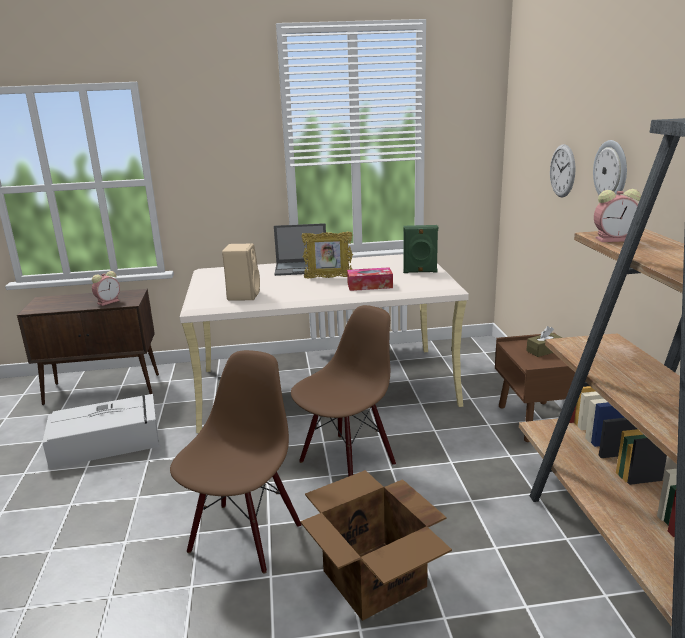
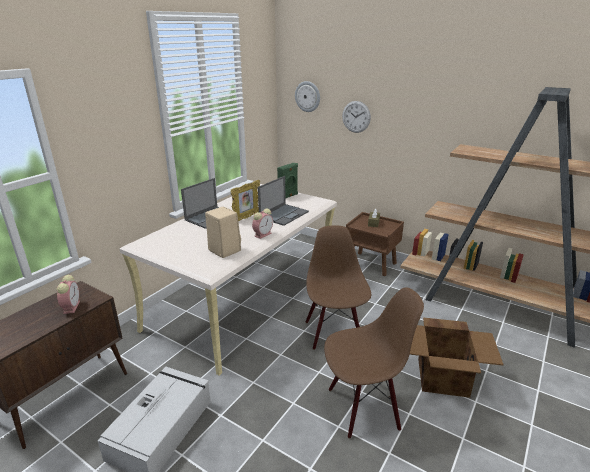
camera: 50 degrees left, 5 degrees up
(244, 537) = (363, 407): brown chair -> brown chair turned 105 degrees clockwise
(370, 285) = (284, 214): tissue box -> laptop
(611, 171) = (408, 115): wall clock -> wall clock (307, 96)
(615, 239) = (473, 152): alarm clock -> alarm clock (263, 234)

